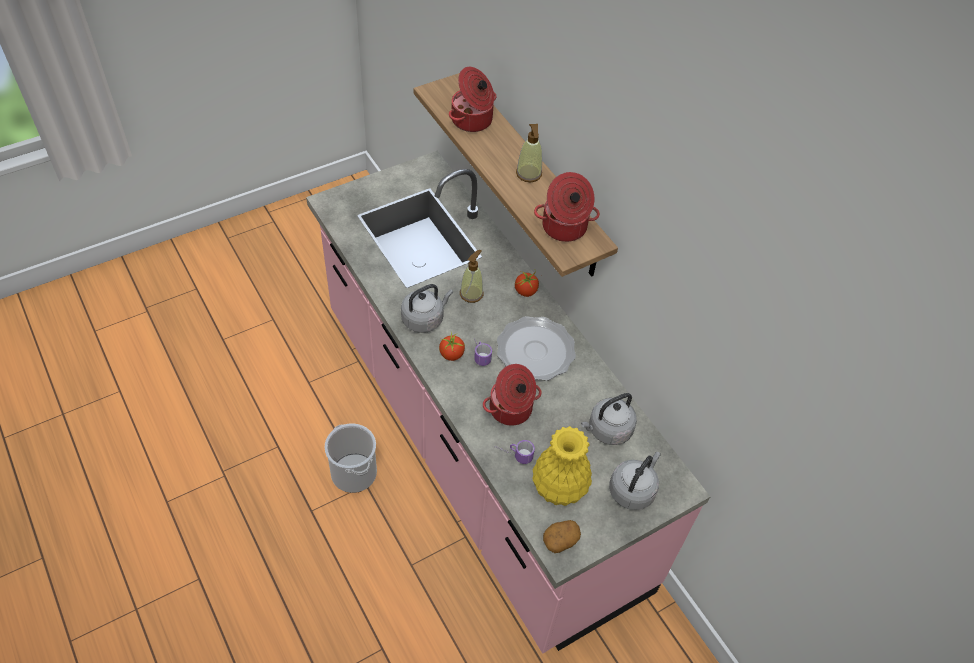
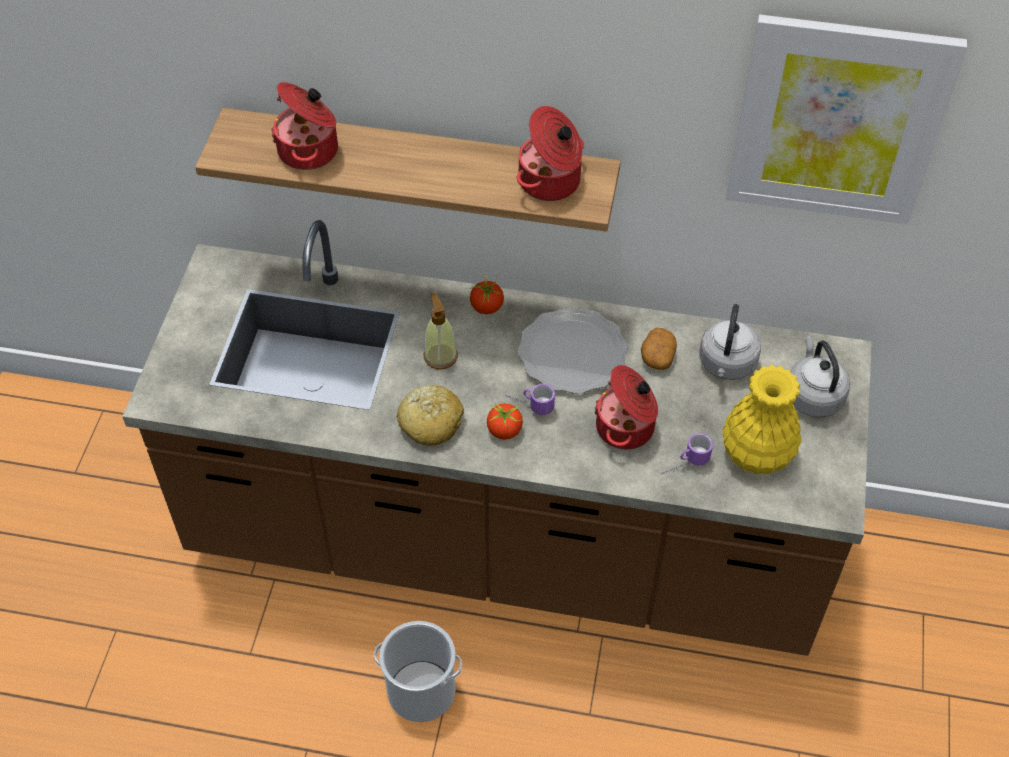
camera: 45 degrees left, 0 degrees up
(424, 319) = (431, 422): grey kettle -> bread
(477, 446) = (504, 542): pink counter -> brown counter
(528, 174) = (444, 158): soap dispenser -> none
(560, 540) = (818, 496): potato -> potato (657, 356)
(730, 311) = (837, 121): none -> picture

